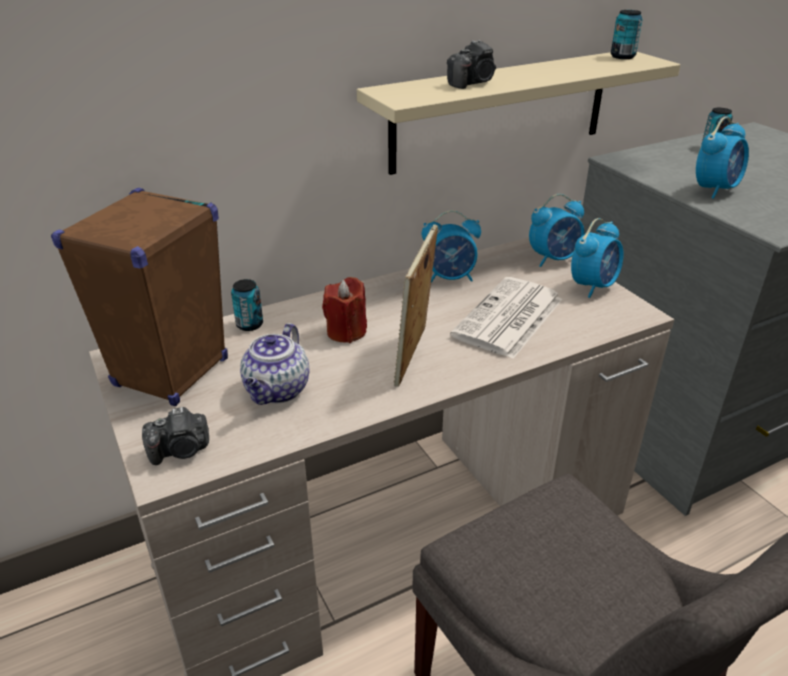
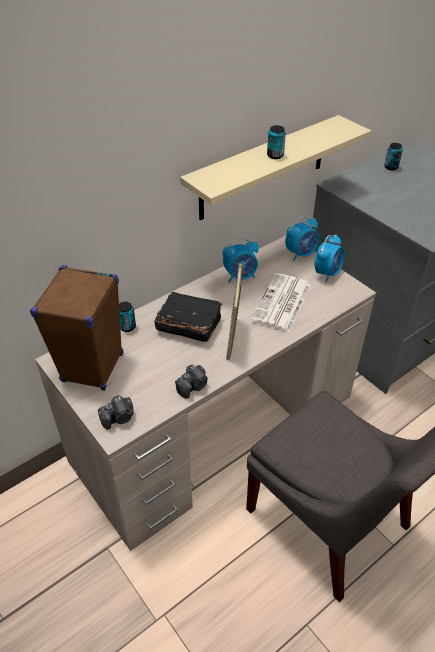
camera: 10 degrees left, 10 degrees up
(277, 391) = (160, 372): teapot -> none
(346, 332) = (188, 325): red candle -> black book
(472, 83) = (250, 164): camera -> camera (193, 387)
(622, 56) = (335, 125): can -> can (275, 155)
(715, 190) = (395, 207): alarm clock -> none

